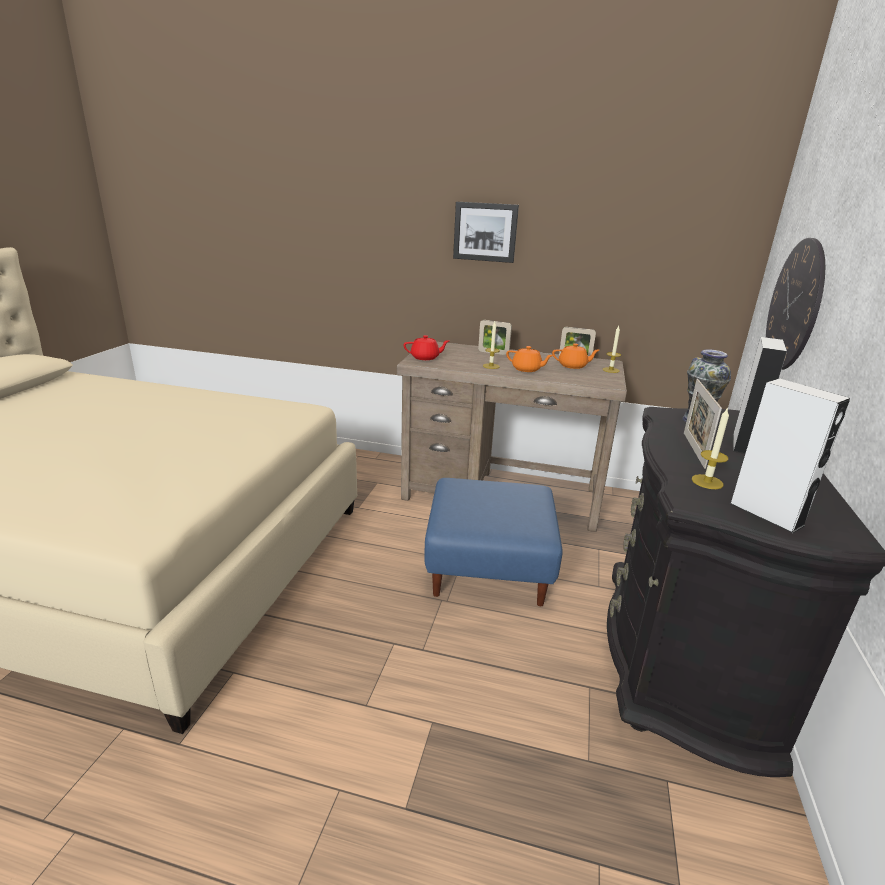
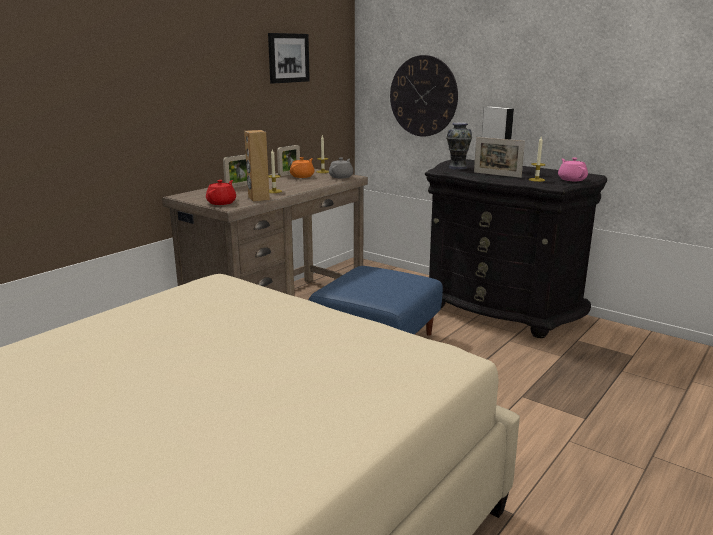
camera: 65 degrees left, 5 degrees down
(454, 365) = (258, 198): none -> brown speaker
(485, 232) = (195, 74): picture -> picture (288, 58)
(527, 369) = (295, 185): orange teapot -> none
(600, 380) = (341, 177): none -> grey teapot
(766, 514) = (571, 179): white speaker -> pink teapot

